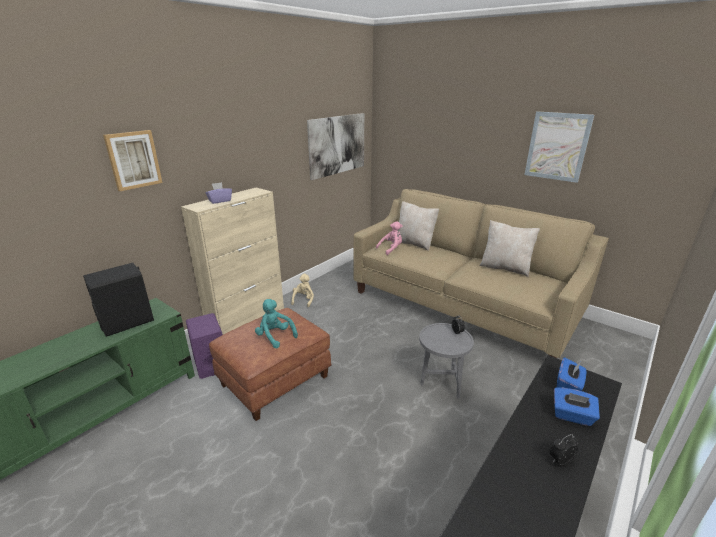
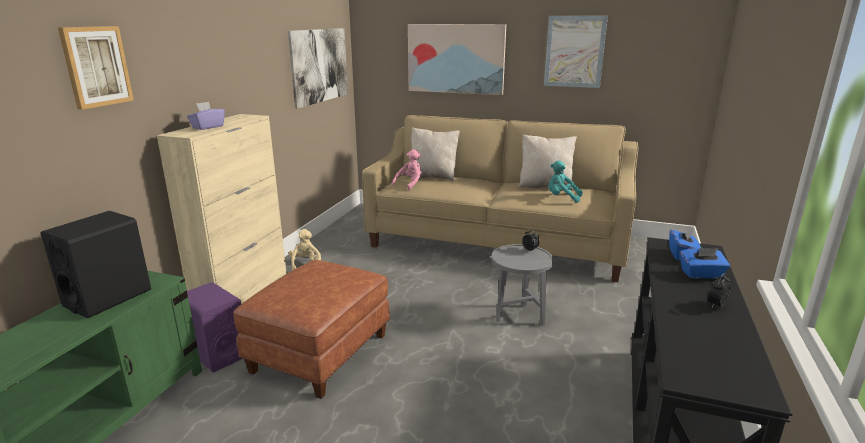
camera: 20 degrees left, 5 degrees down
(275, 336) = (325, 286): turquoise plush toy -> turquoise plush toy (562, 198)
(451, 144) = (456, 58): none -> picture

